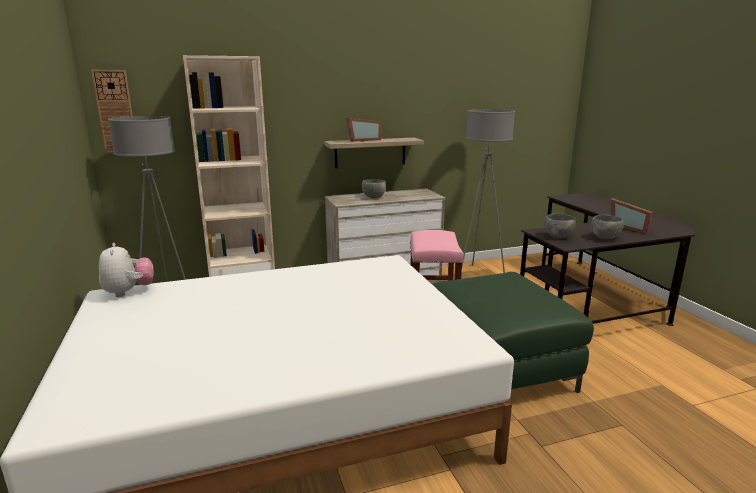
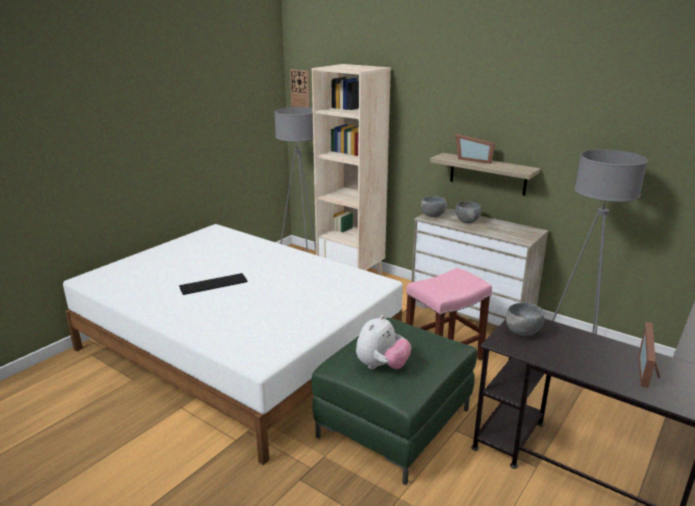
camera: 55 degrees right, 5 degrees up
(128, 292) = (223, 232): plush toy -> plush toy (381, 366)
(261, 329) = (214, 283): none -> keyboard
(605, 238) = (568, 361): grey bowl -> grey bowl (433, 216)

